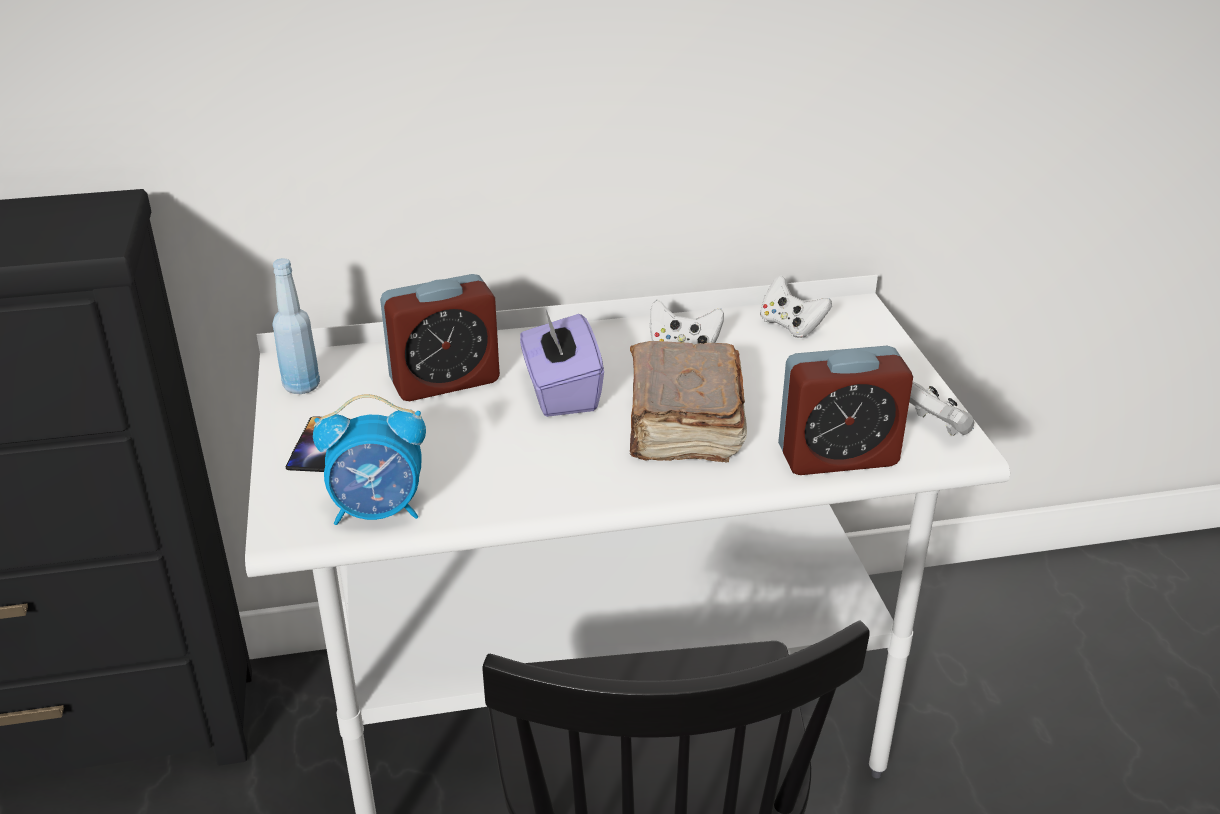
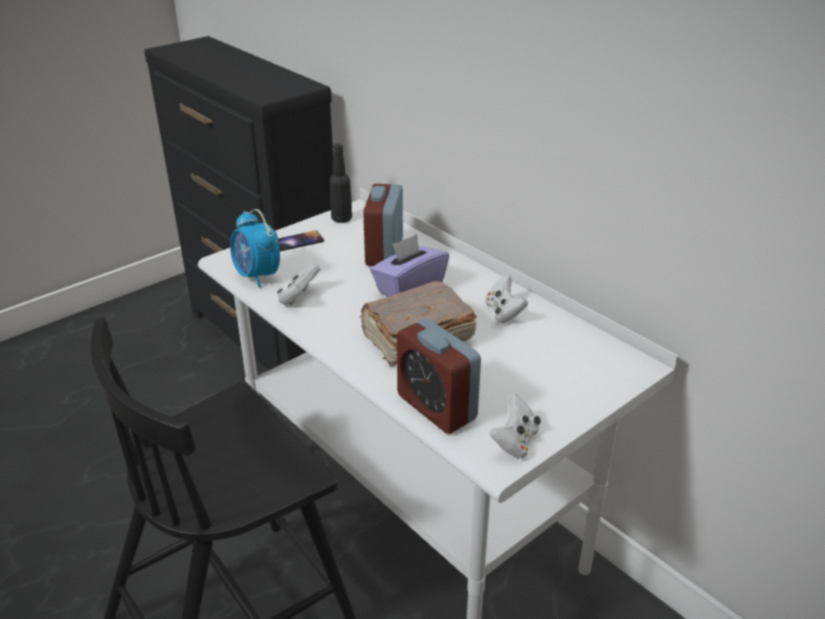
camera: 60 degrees right, 0 degrees up
(302, 386) = (341, 219): blue bottle -> black bottle
(445, 381) = (384, 252): alarm clock -> alarm clock turned 60 degrees clockwise
(790, 326) = (578, 345): white game controller -> white game controller (299, 298)

